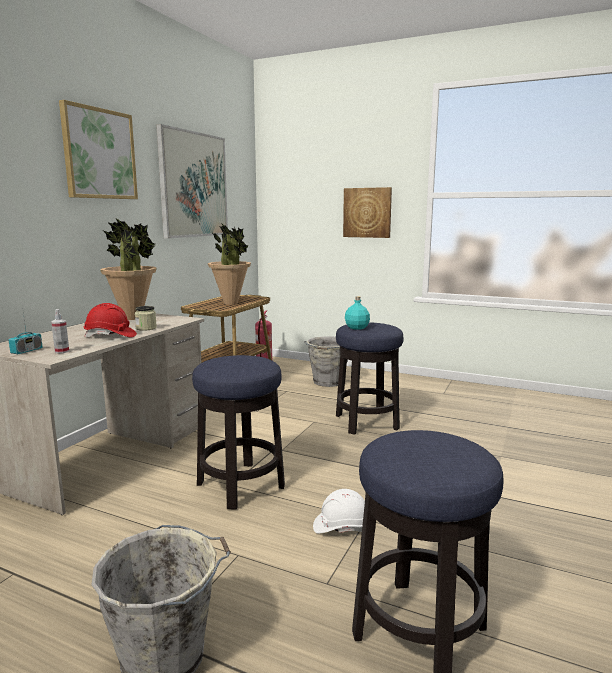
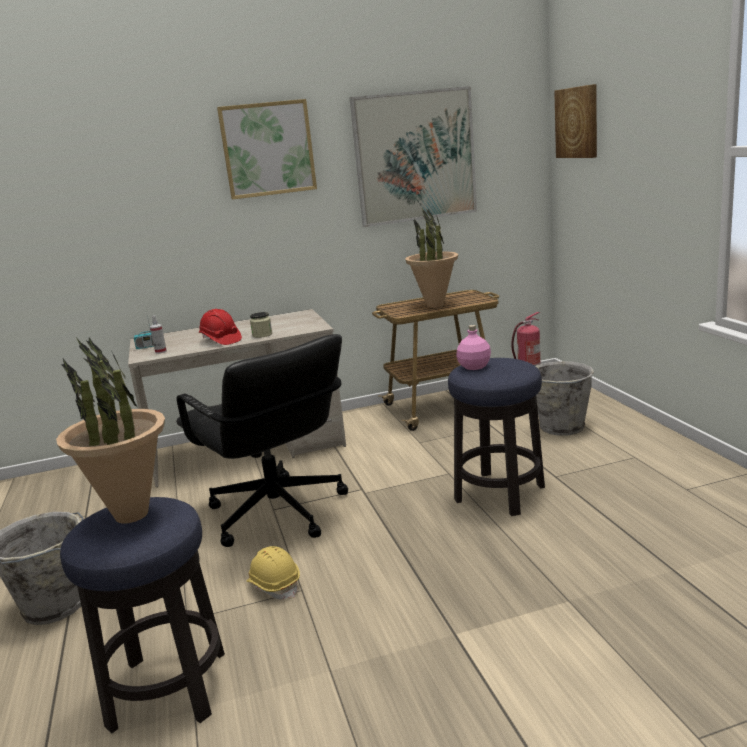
camera: 50 degrees right, 5 degrees up
(133, 318) = (286, 319): potted plant -> potted plant (132, 515)
(241, 486) = (277, 513): stool -> black office chair
(341, 526) = (274, 585): white hard hat -> yellow hard hat
(357, 328) = (474, 367): turquoise bottle -> pink bottle
(367, 212) = (655, 178): picture -> picture (577, 122)

